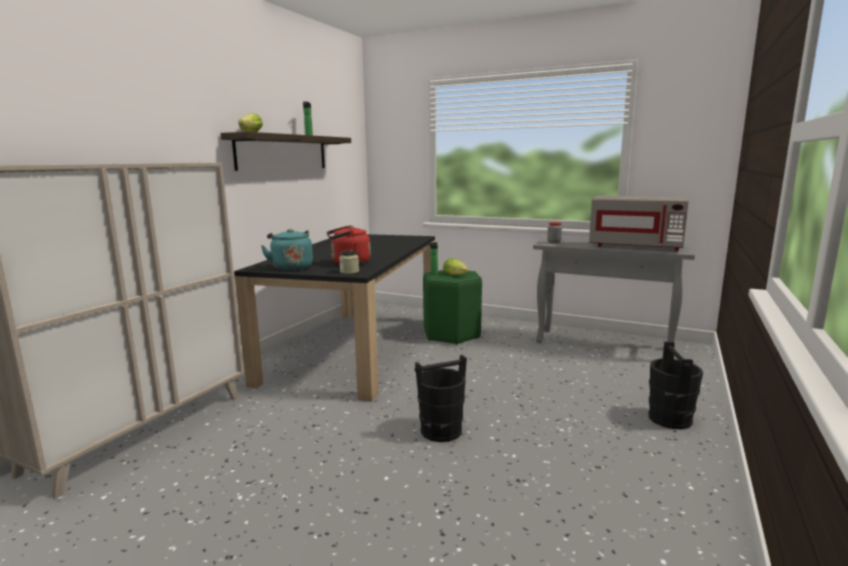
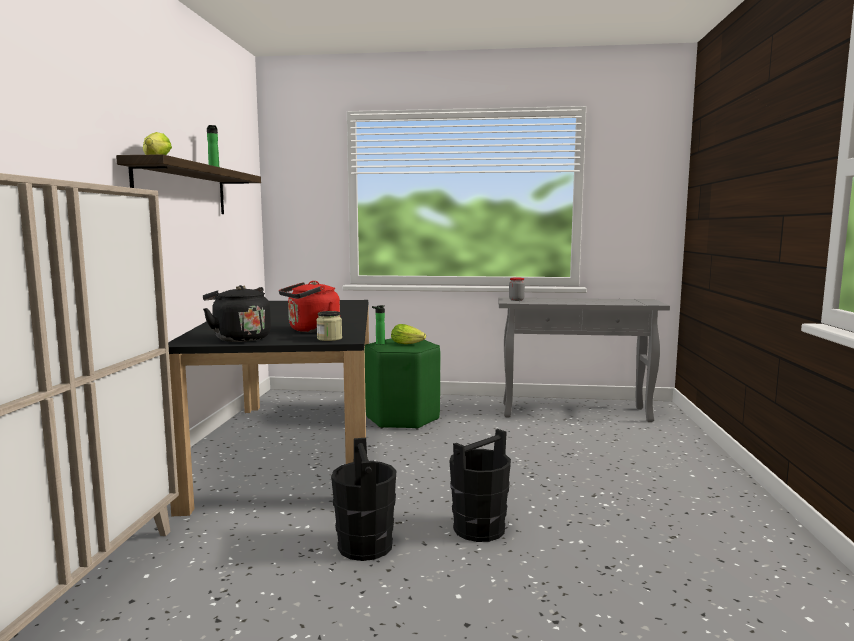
camera: 20 degrees left, 5 degrees down
(291, 267) = (239, 338): turquoise kettle -> black kettle
(635, 246) = (604, 301): grey microwave -> none
(669, 418) = (696, 477): black bucket -> black bucket (365, 545)

